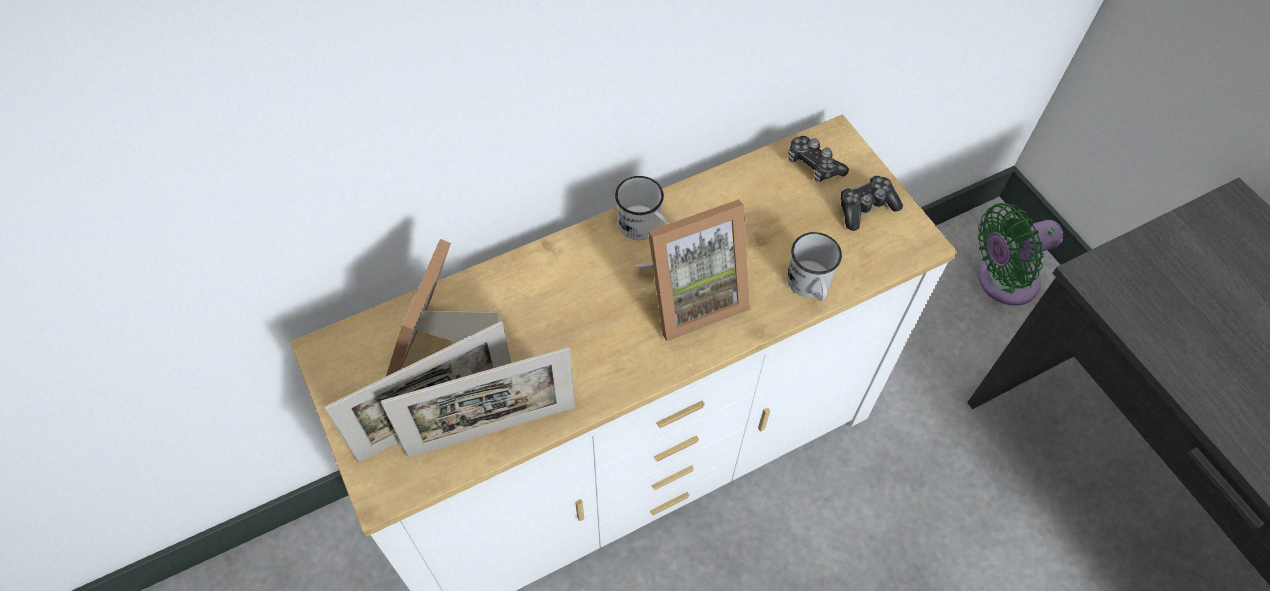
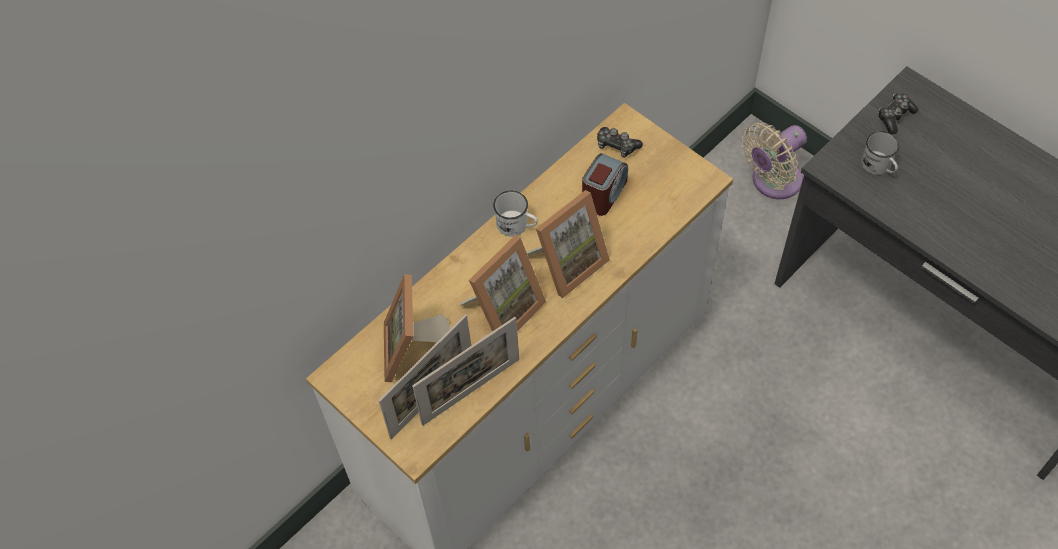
camera: 15 degrees left, 0 degrees up
(582, 331) = (503, 309): none -> picture frame
(774, 221) = (603, 194): none -> alarm clock
(810, 286) = (644, 232): white mug -> white mug (879, 167)
(865, 207) = (662, 166): game controller -> game controller (895, 116)
(1001, 281) = (772, 182): green fan -> beige fan

